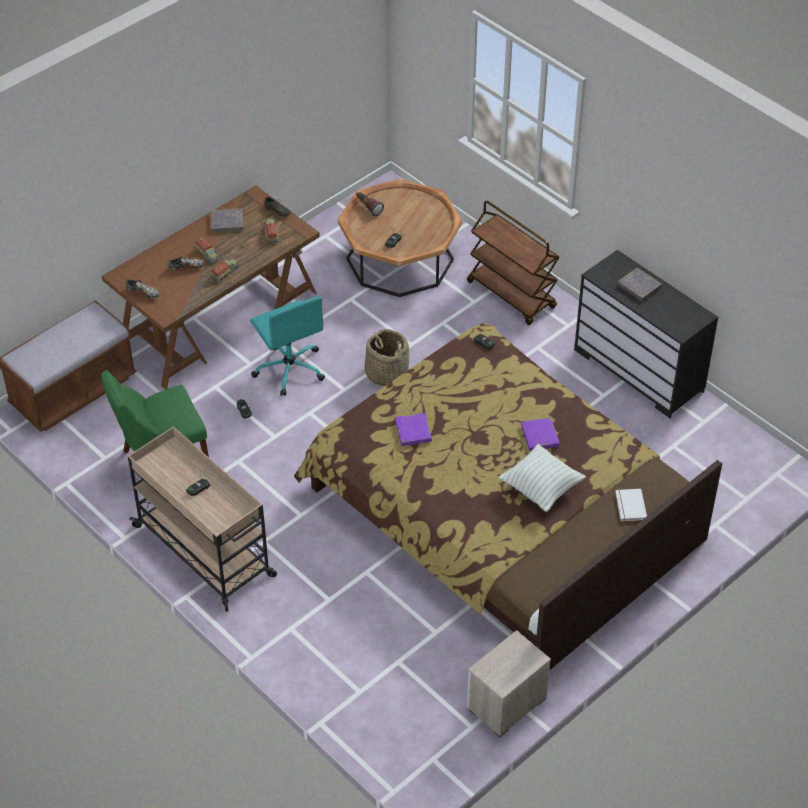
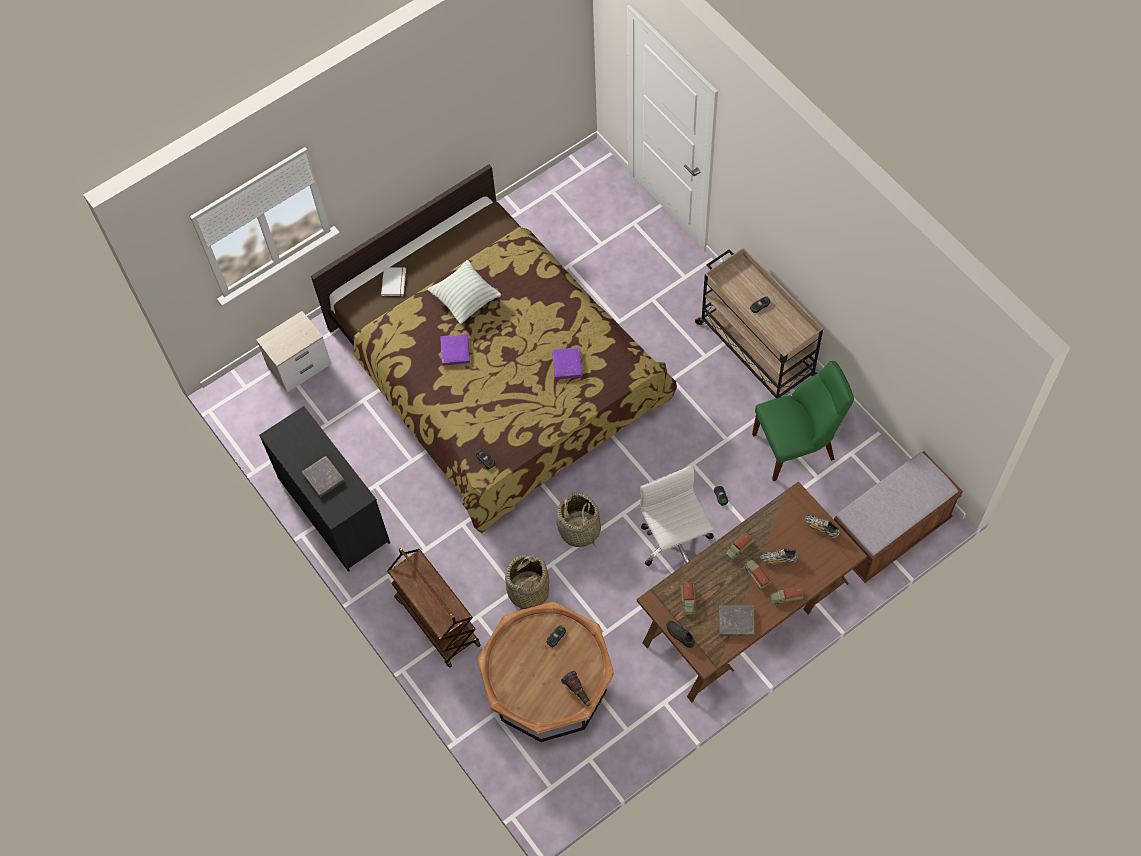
camera: 170 degrees left, 15 degrees up
(180, 242) = (786, 597): none -> toy truck
(289, 369) = (675, 543): turquoise office chair -> white office chair
(430, 322) = (527, 591): none -> basket
(505, 704) = (524, 206): nightstand -> nightstand (300, 365)

